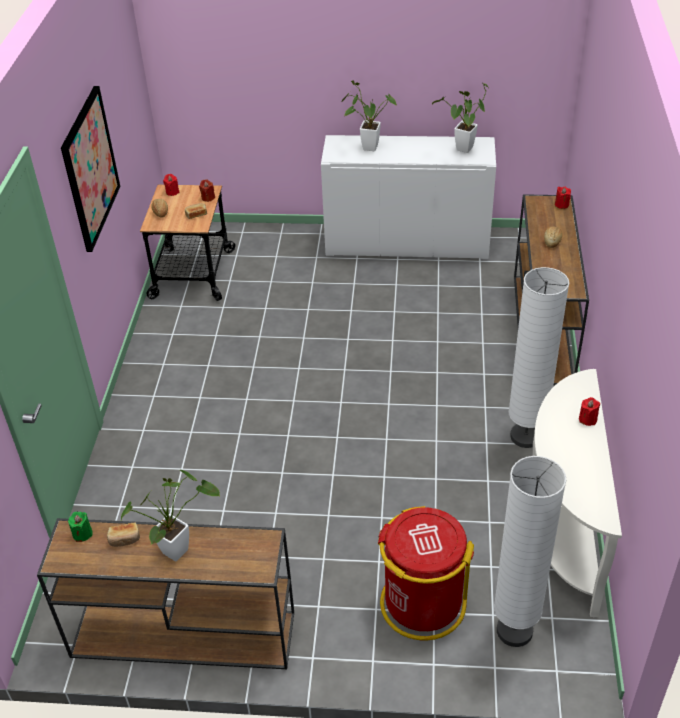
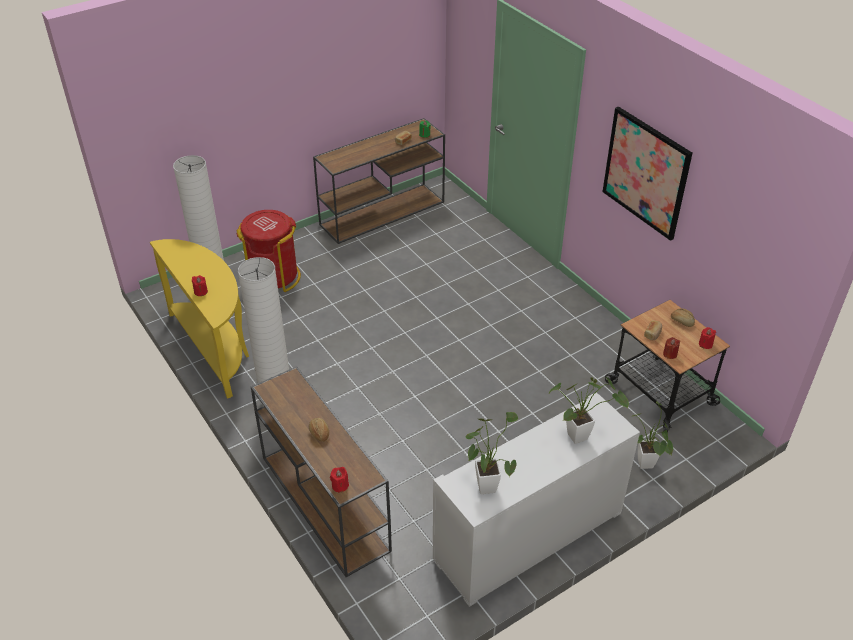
camera: 140 degrees right, 0 degrees up
(179, 548) = (373, 149): potted plant -> potted plant (645, 467)
(560, 532) = (215, 348): white console table -> yellow console table

